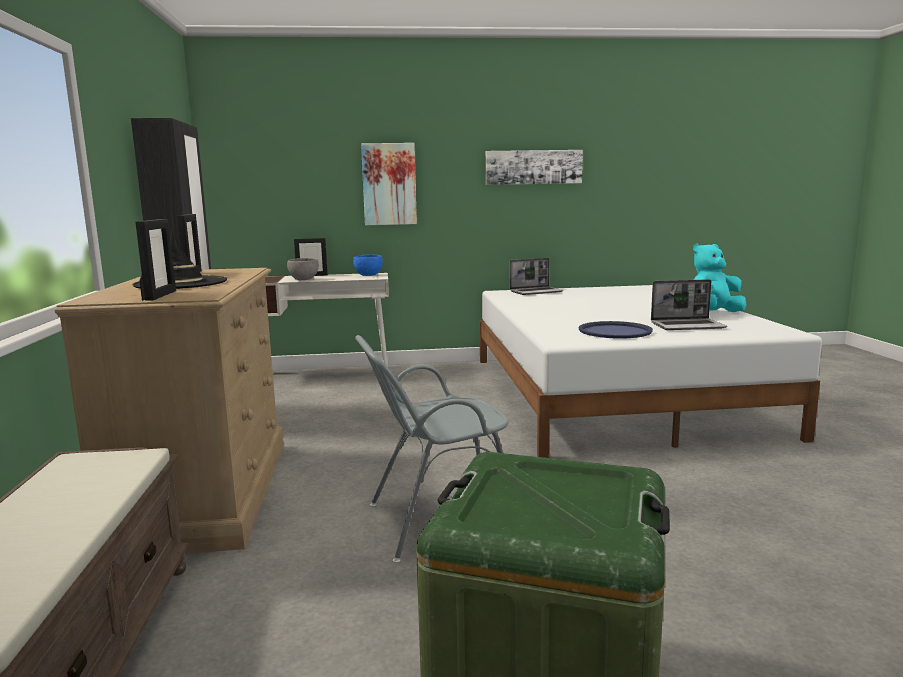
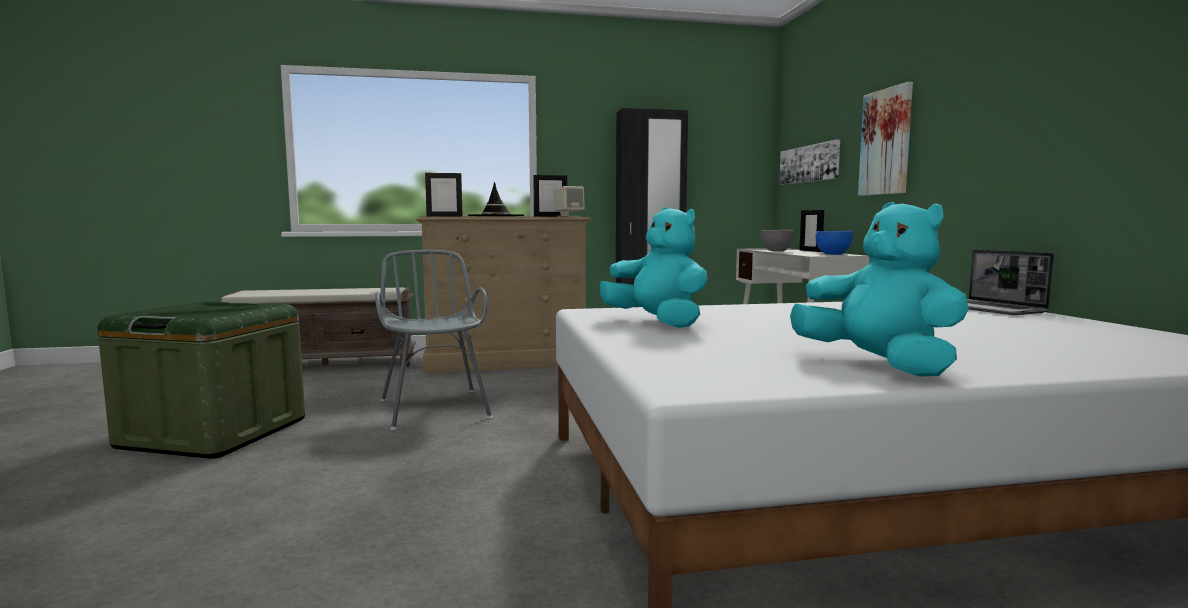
camera: 85 degrees right, 5 degrees down
(228, 270) = (569, 216): none -> beige speaker
(533, 167) = (1063, 82): picture -> picture (809, 164)
(614, 331) = (657, 323): blue tray -> turquoise plush toy
(688, 326) = (719, 346): laptop -> none

